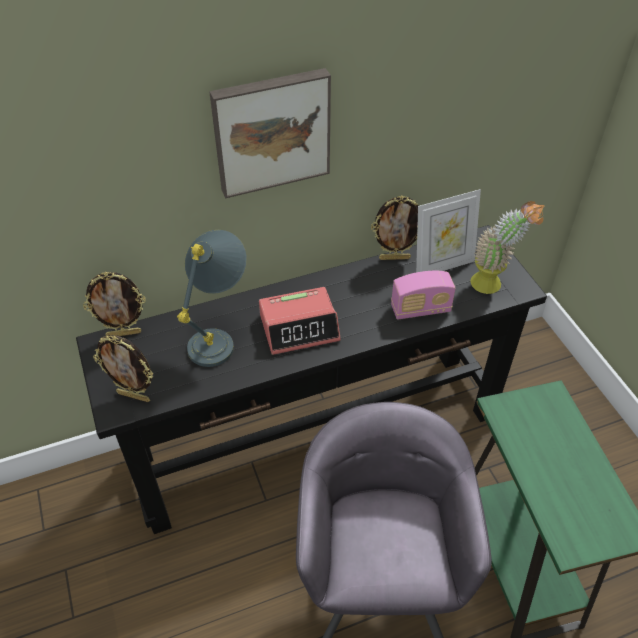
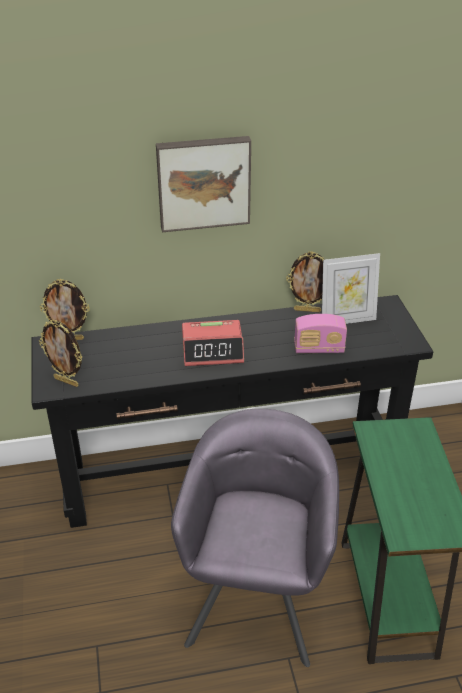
camera: 10 degrees right, 10 degrees down
(219, 336) = (145, 349): grey table lamp -> none
(494, 285) = (388, 338): potted plant -> none

